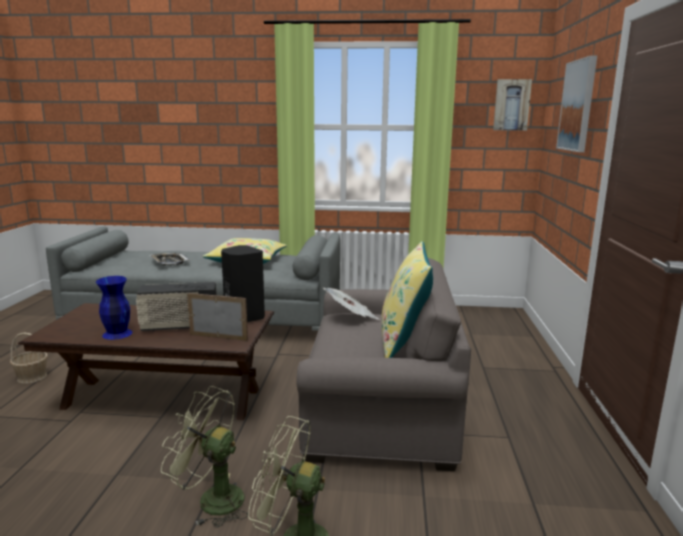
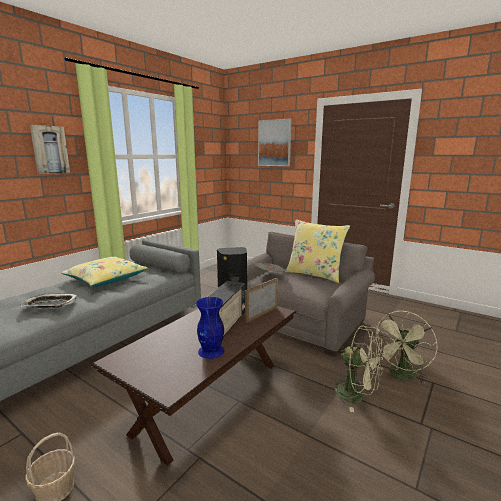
camera: 60 degrees left, 0 degrees up
(211, 499) = (356, 395): green fan -> green fan turned 105 degrees counterclockwise
(511, 105) = (213, 142): picture -> picture (49, 149)

